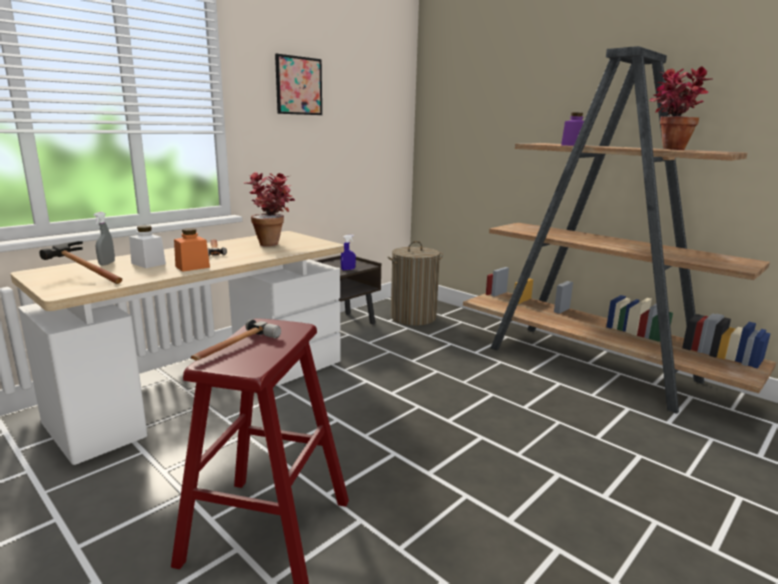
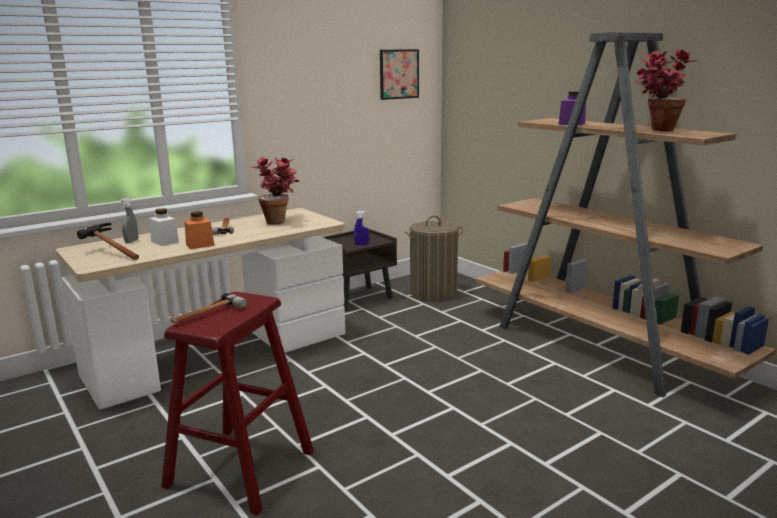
camera: 10 degrees right, 0 degrees up
(299, 86) = (313, 68): picture -> picture (399, 74)

